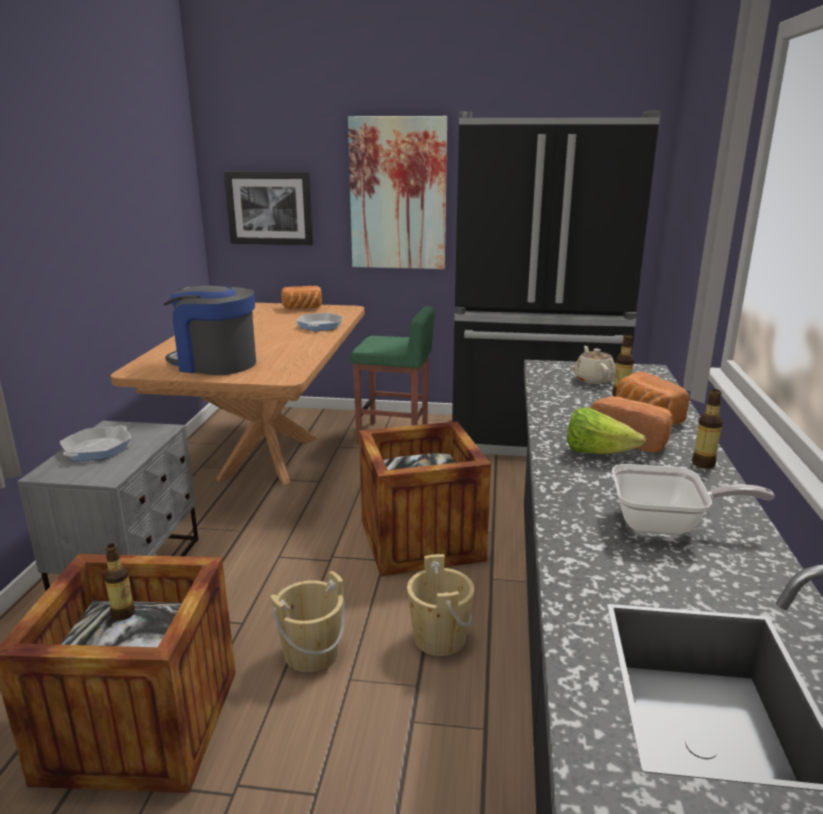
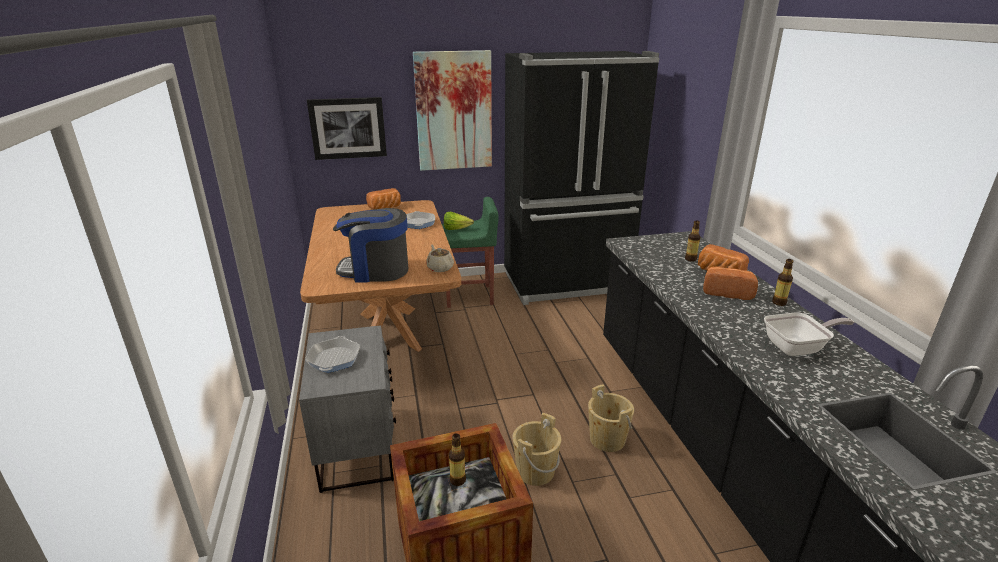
camera: 20 degrees left, 5 degrees up
(420, 539) = (546, 373): crate -> none
(593, 379) = (663, 249): beige teapot -> beige teapot (440, 268)
(597, 453) = (719, 306): lettuce -> lettuce (456, 229)

